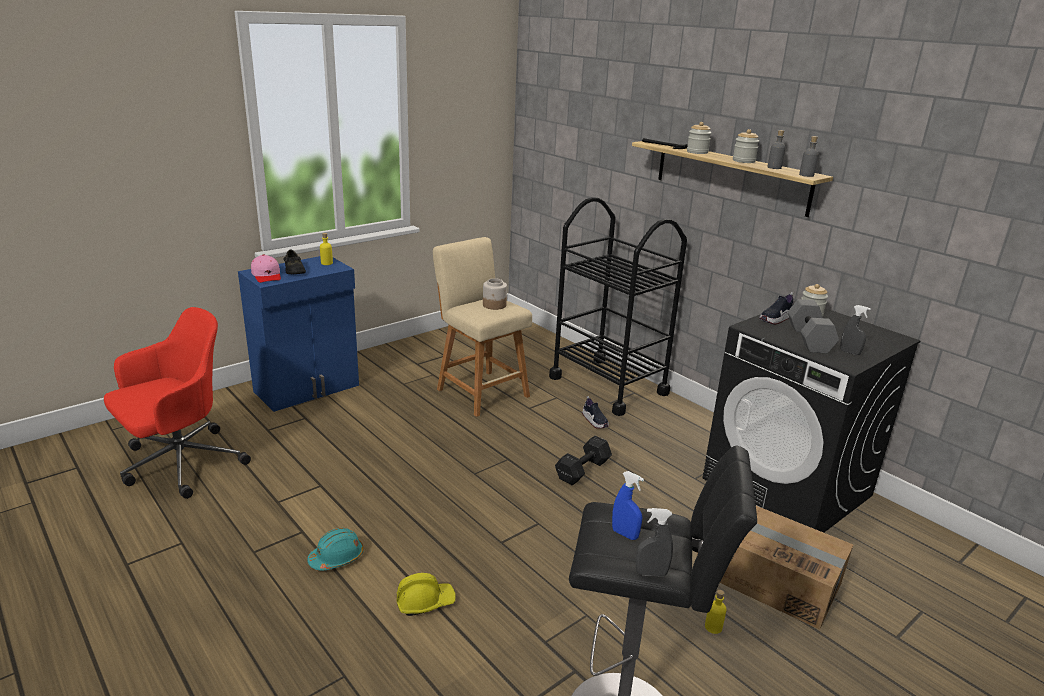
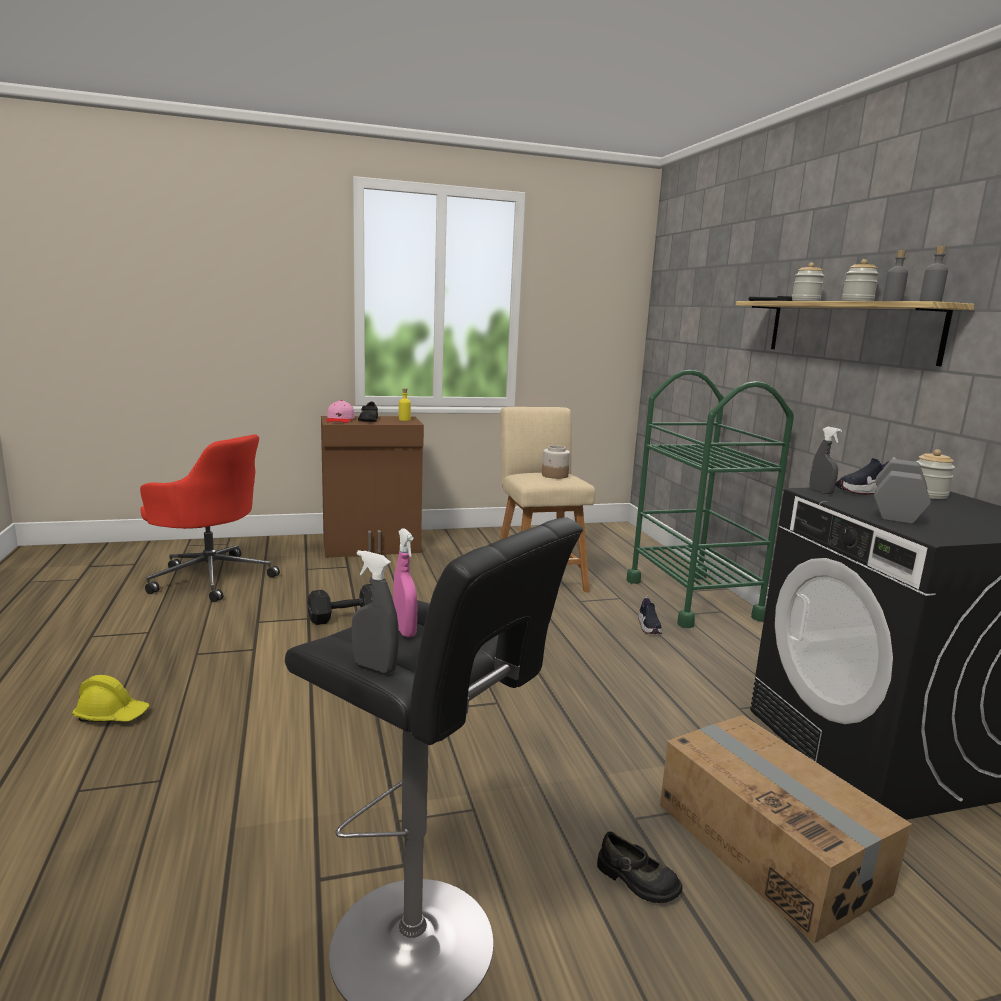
camera: 25 degrees right, 10 degrees down
(180, 464) = (211, 577): red office chair -> red office chair turned 45 degrees clockwise
(308, 389) = (372, 547): blue cabinet -> brown cabinet
(337, 558) = (262, 678): turquoise hard hat -> none
(425, 602) = (305, 740): yellow hard hat -> yellow hard hat (112, 715)
(584, 470) = (596, 667): black dumbbell -> black dumbbell (347, 617)
(608, 385) = (693, 599): black cart -> green cart
(624, 534) = (404, 630): blue spray bottle -> pink spray bottle
(713, 627) = (637, 880): yellow bottle -> black shoe
(850, 352) = (953, 528): grey spray bottle -> grey spray bottle (820, 492)

